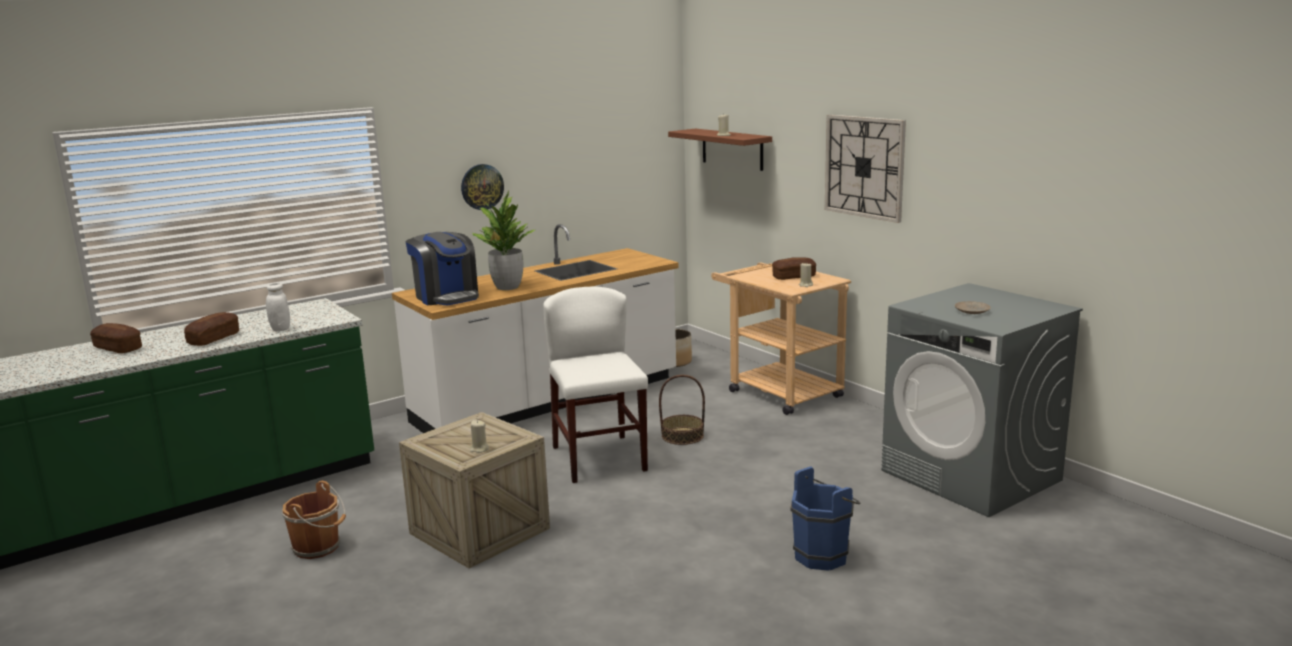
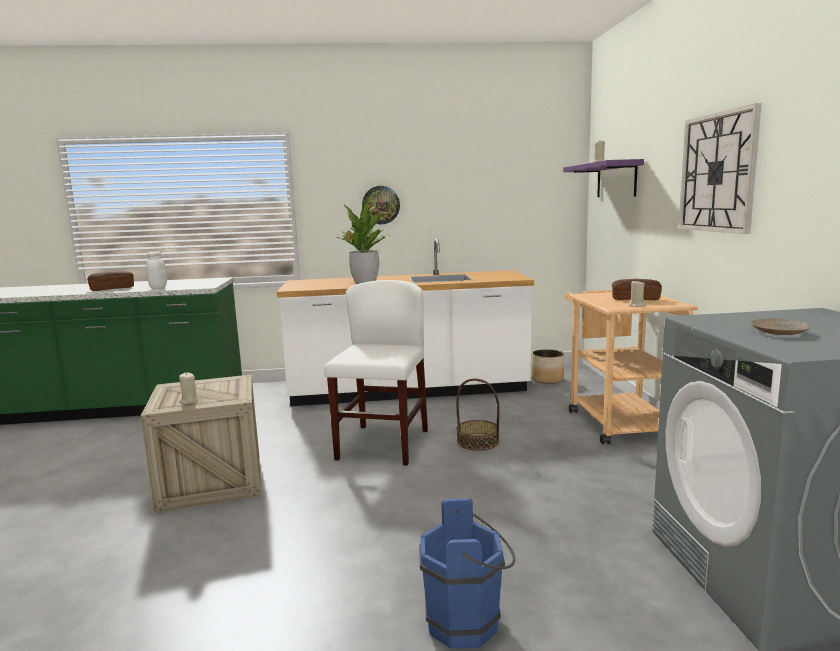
camera: 30 degrees right, 5 degrees down
(118, 348) = (59, 288): bread -> none
(319, 547) = (104, 462): brown bucket -> none
(447, 297) = (311, 284): coffee machine -> none
(732, 149) = (616, 180): brown shelf -> purple shelf

